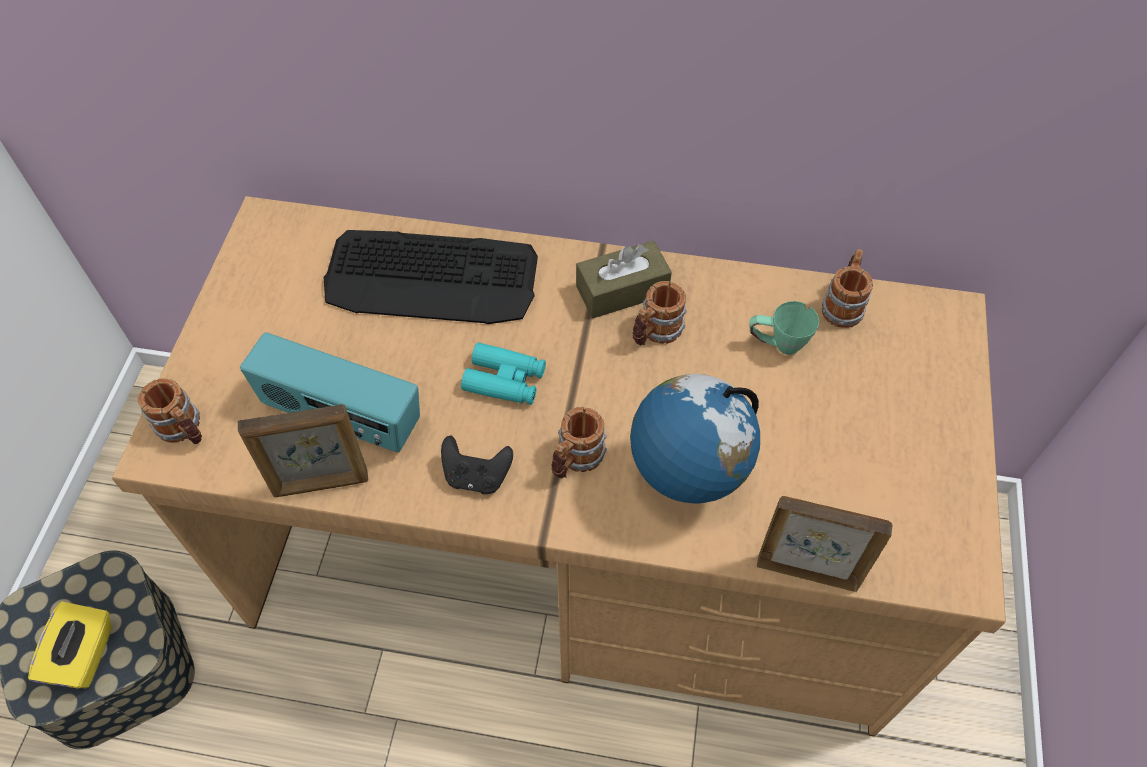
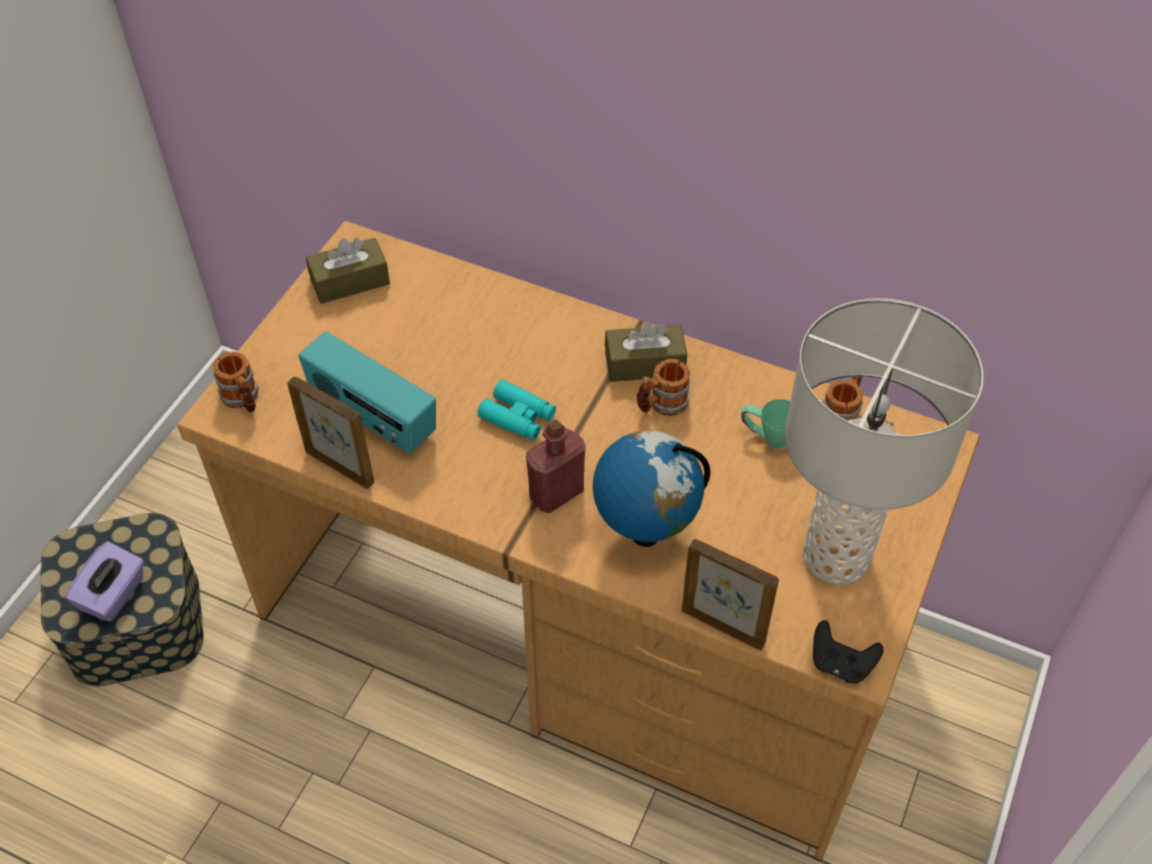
camera: 15 degrees right, 5 degrees down
(84, 655) = (114, 595): yellow tissue box -> purple tissue box
(271, 264) = (350, 281): none -> brown tissue box
(321, 484) = (340, 466): picture frame -> picture frame turned 150 degrees counterclockwise
(432, 278) = (482, 320): keyboard -> none
(476, 476) = (469, 488): black game controller -> black game controller (840, 664)
(575, 460) = (556, 493): mug -> red bottle
(893, 460) = (836, 555): none -> white table lamp

